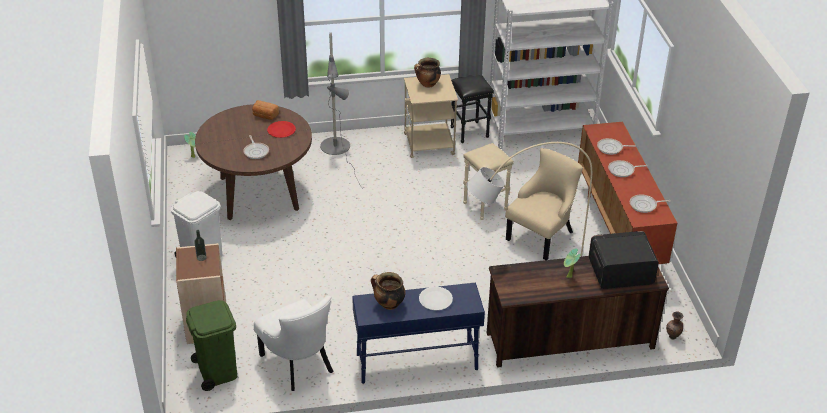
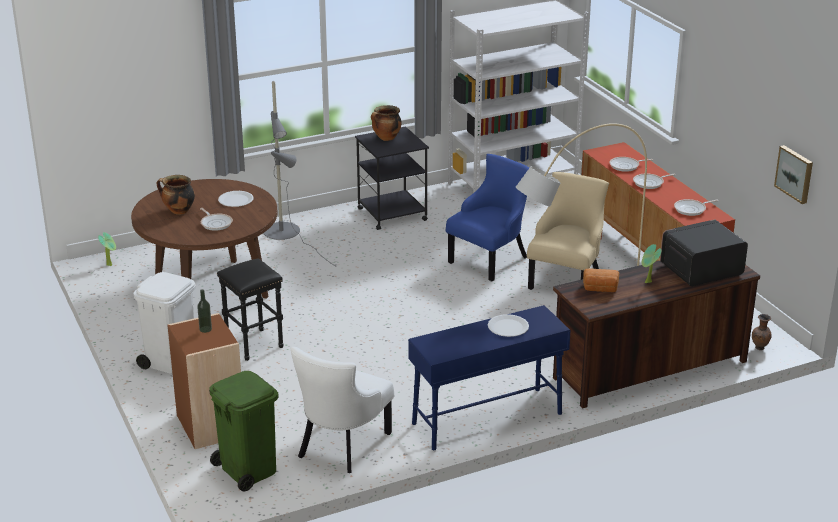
camera: 15 degrees left, 10 degrees down
(265, 116) = (208, 189): bread -> bread (600, 289)
(281, 130) = (235, 200): red plate -> white plate
(297, 362) = (343, 443): white chair -> white chair turned 75 degrees clockwise
(388, 304) = (456, 340): cooking pot -> cooking pot (178, 211)
(430, 143) = (393, 214): beige cart -> black cart
(469, 132) = (433, 198): black stool -> black stool (254, 345)
(486, 206) = (489, 262): beige stool -> blue chair
(723, 203) = (795, 174): none -> picture

